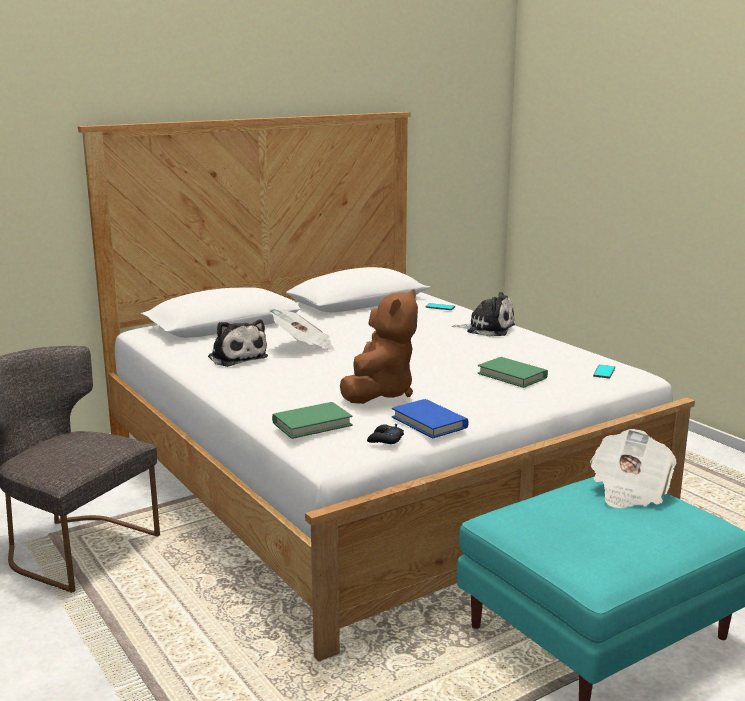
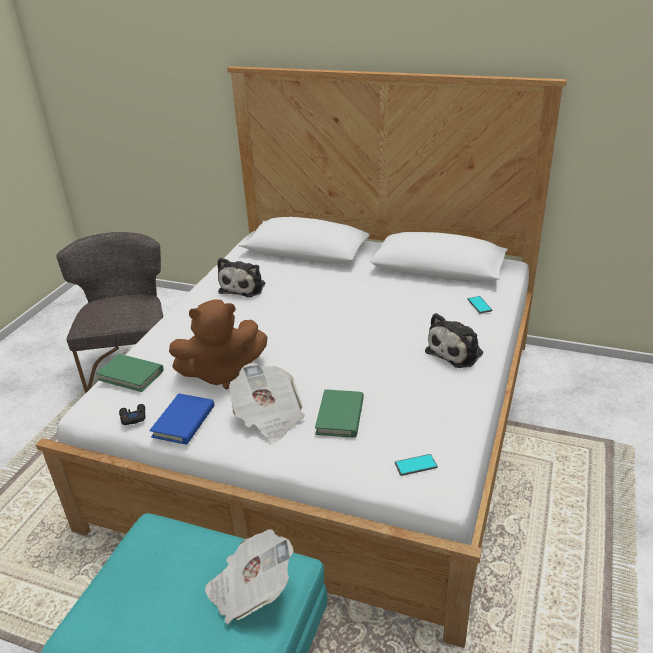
camera: 55 degrees right, 15 degrees up
(303, 346) = (293, 298): newspaper -> newspaper (268, 417)
(487, 329) = (457, 351): plush toy -> plush toy turned 60 degrees clockwise

